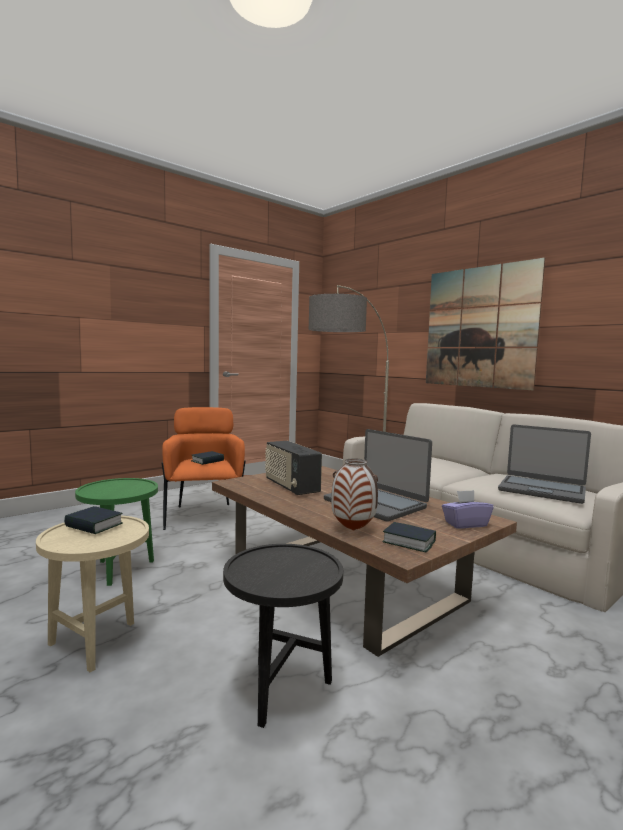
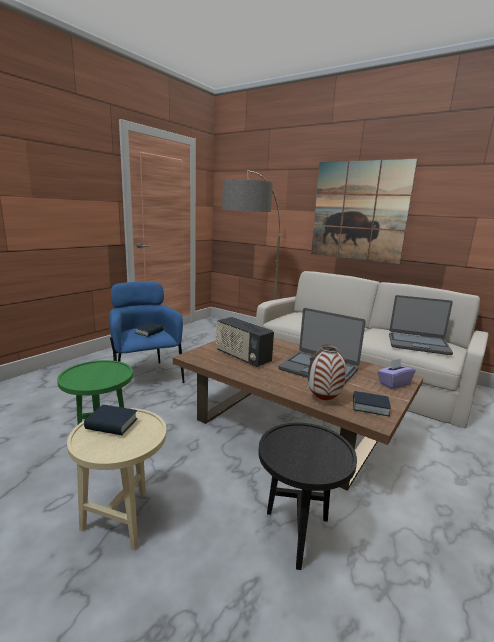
camera: 15 degrees left, 10 degrees up
(204, 516) = (145, 376): orange armchair -> blue armchair

